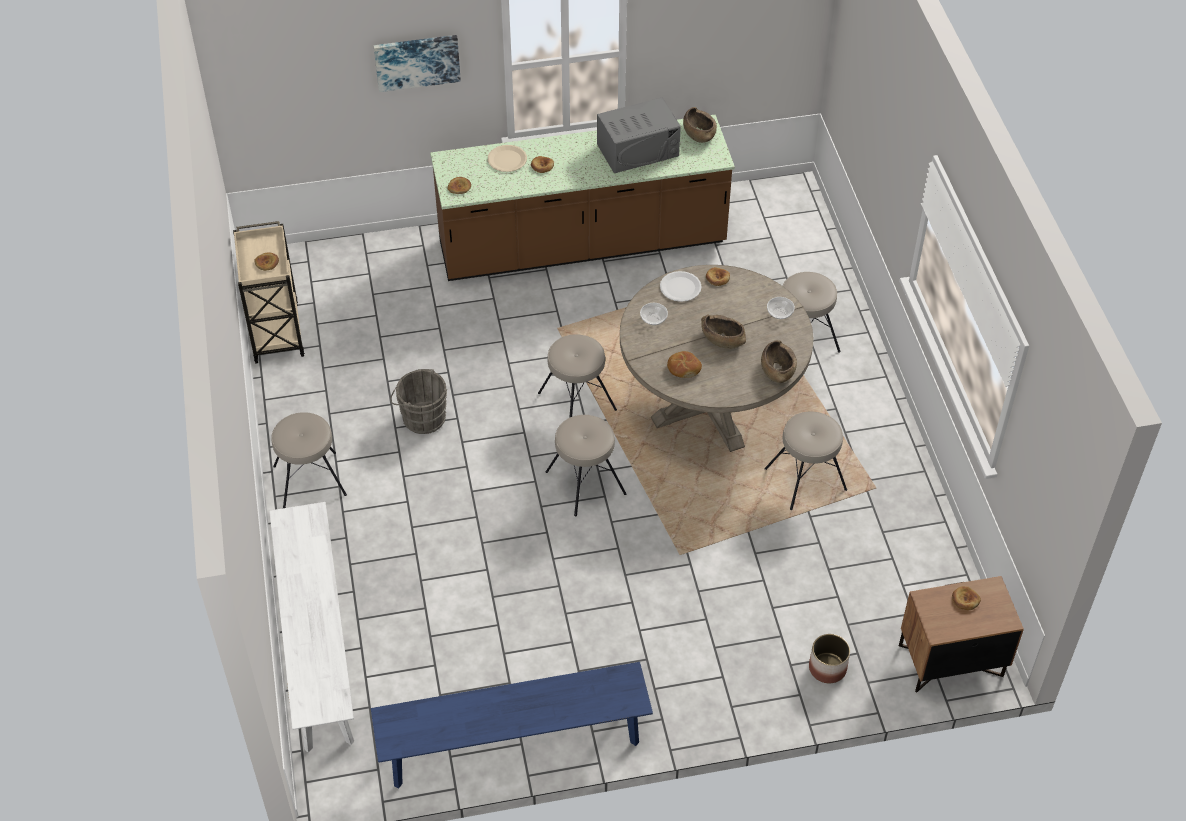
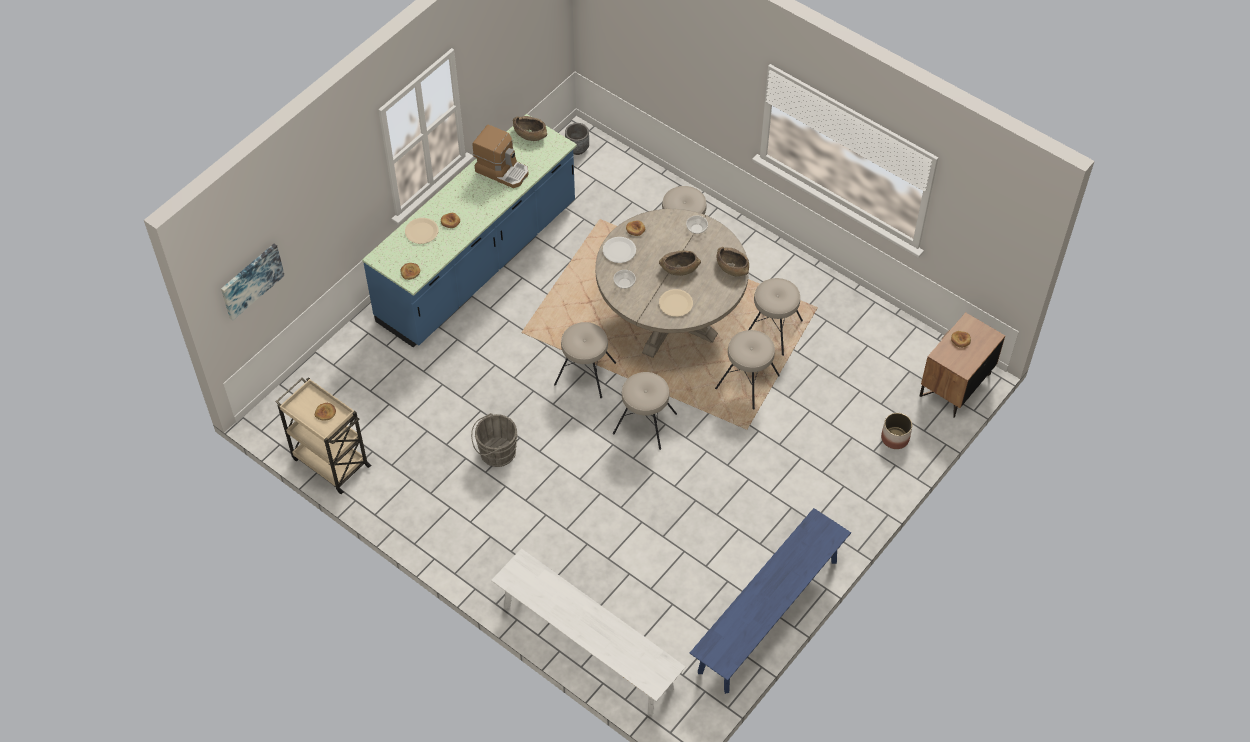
camera: 40 degrees left, 5 degrees up
(310, 481) = (467, 547): beige stool -> beige stool (748, 382)
(417, 61) = (334, 197): picture -> picture (251, 280)
(582, 245) = (478, 263): brown counter -> blue counter
(638, 150) = (502, 170): grey microwave -> coffee machine
(683, 368) = (675, 303): bread -> beige plate
(782, 200) = (577, 148): none -> grey planter

